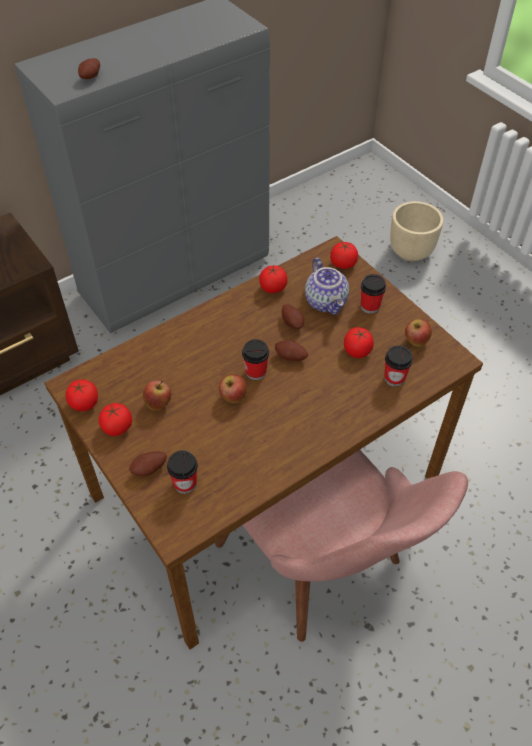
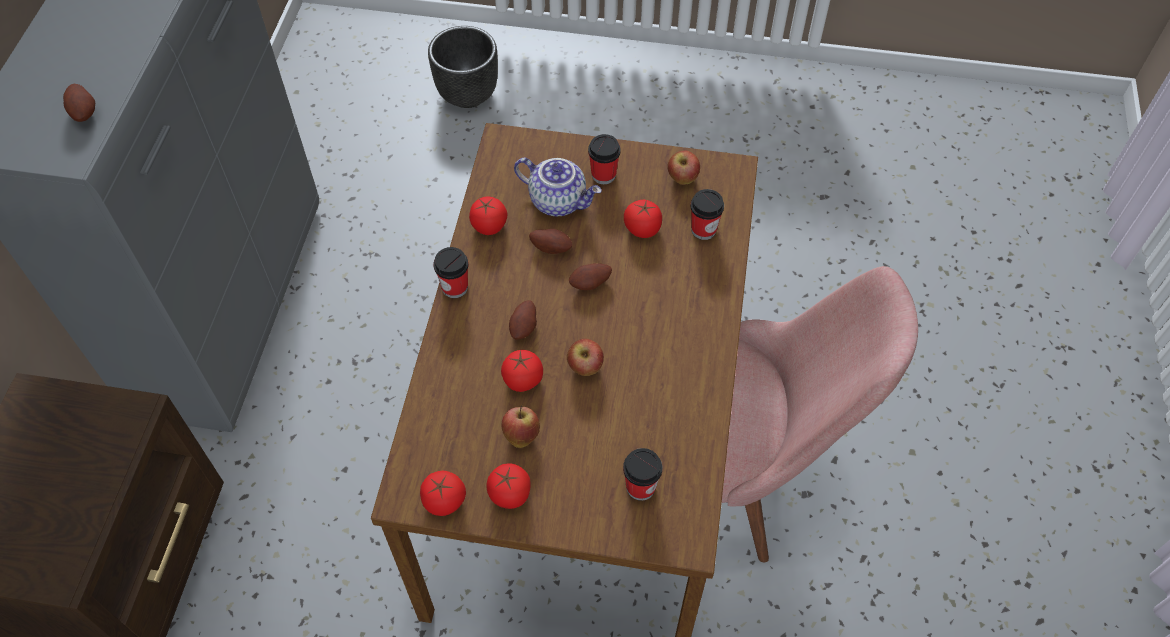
camera: 45 degrees left, 5 degrees up
(149, 469) = (592, 504): potato -> potato (524, 327)
(256, 372) = (575, 325): cup -> cup (455, 287)
(343, 264) = (528, 149): tomato -> tomato (522, 379)
(411, 251) = (467, 94): beige planter -> black planter

